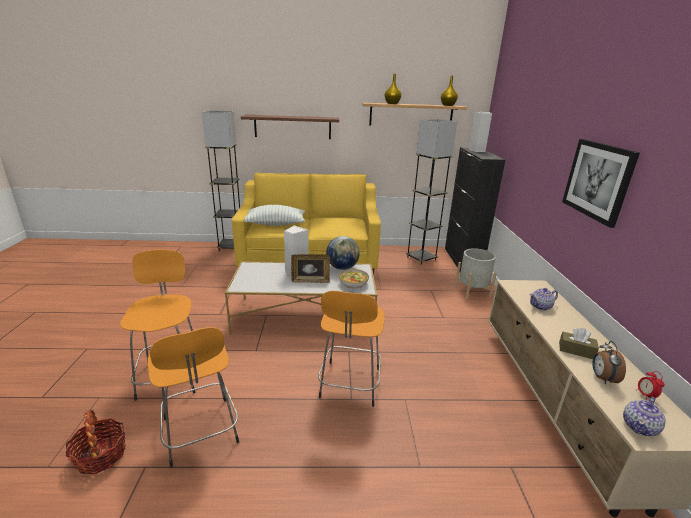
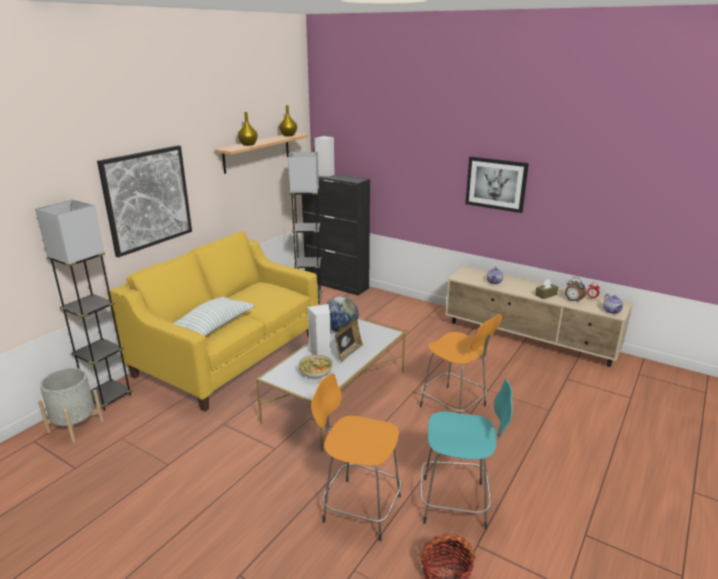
camera: 55 degrees left, 0 degrees up
(201, 433) = (457, 503): orange stool -> turquoise stool
(292, 127) = (147, 199): brown shelf -> picture
(353, 284) = (376, 335): bowl -> bowl (315, 372)
(472, 291) = (387, 303): grey planter -> grey planter (75, 426)

